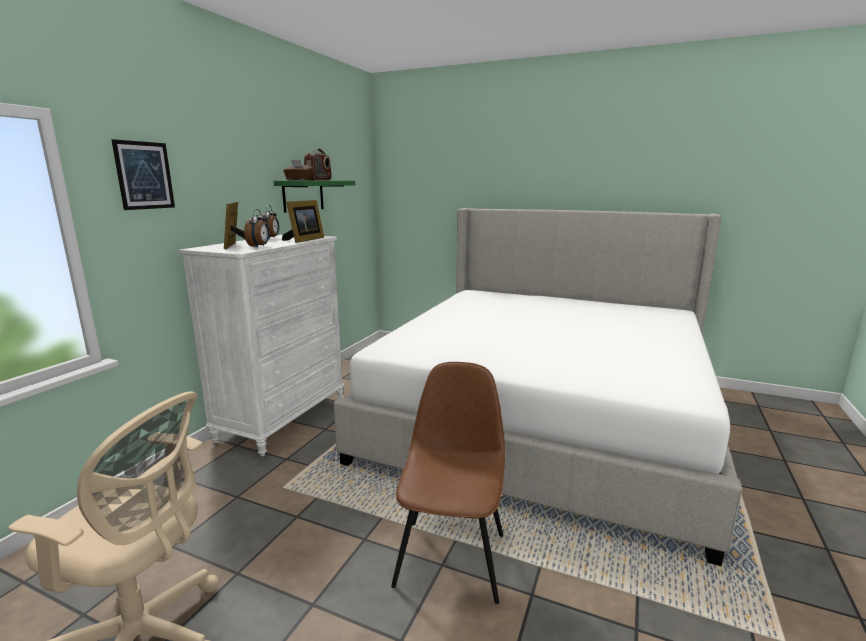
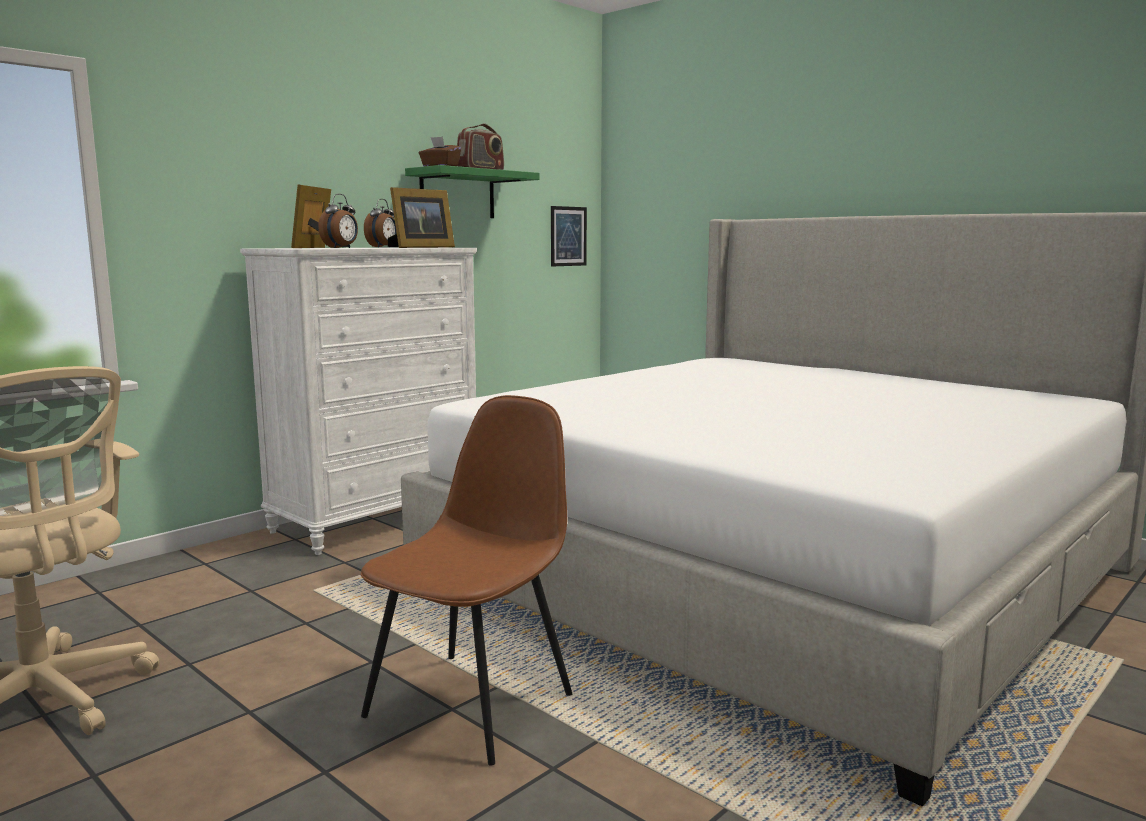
camera: 20 degrees right, 5 degrees down
(144, 175) = (202, 146): picture -> picture (568, 236)

